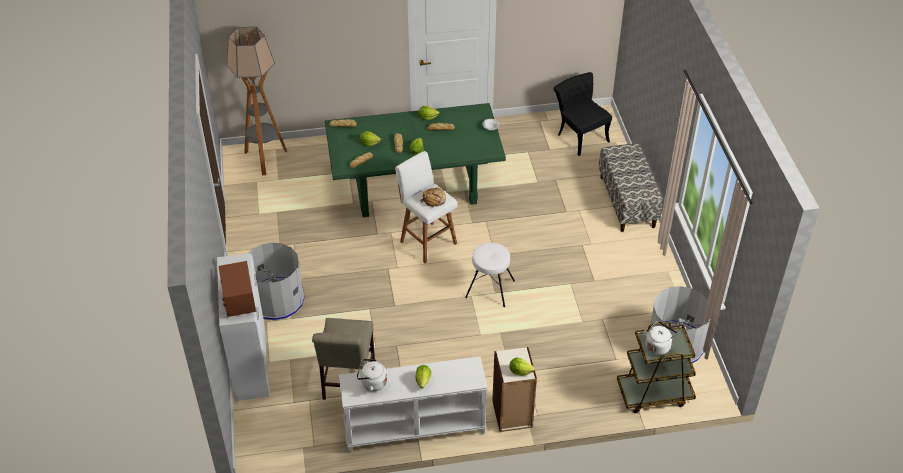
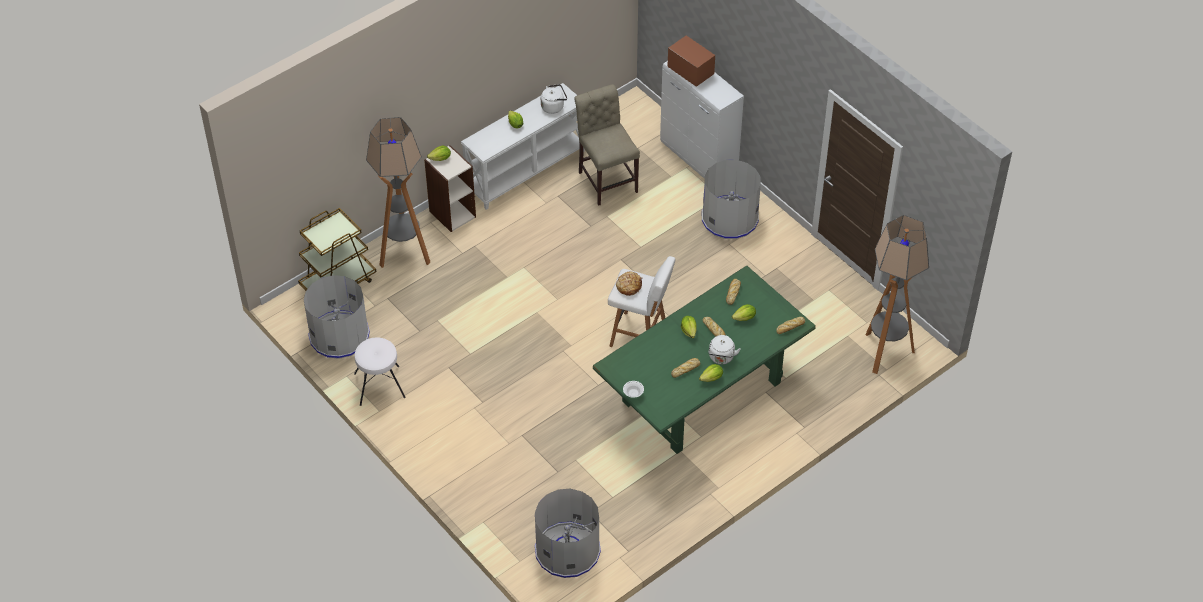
camera: 150 degrees right, 5 degrees up
(490, 288) = (544, 314): white stool -> white stool (379, 386)
(579, 135) = (567, 551): black chair -> grey trash can
(579, 393) = (404, 254): none -> floor lamp
(627, 202) = (462, 479): bench -> none
(658, 346) = (336, 229): white kettle -> white kettle (721, 358)

